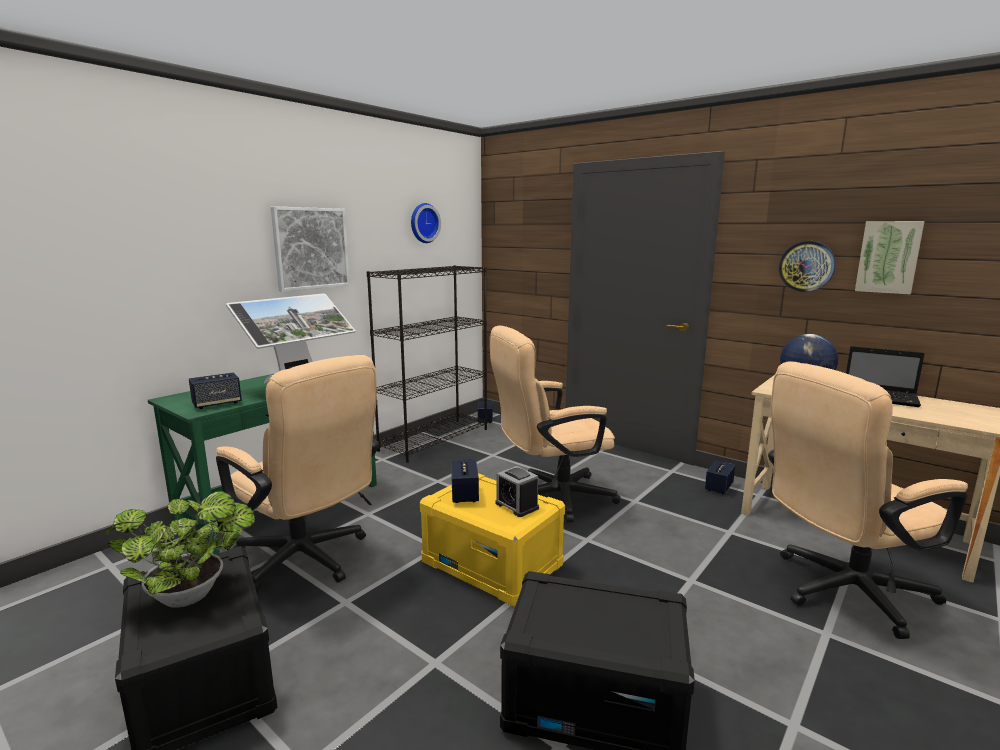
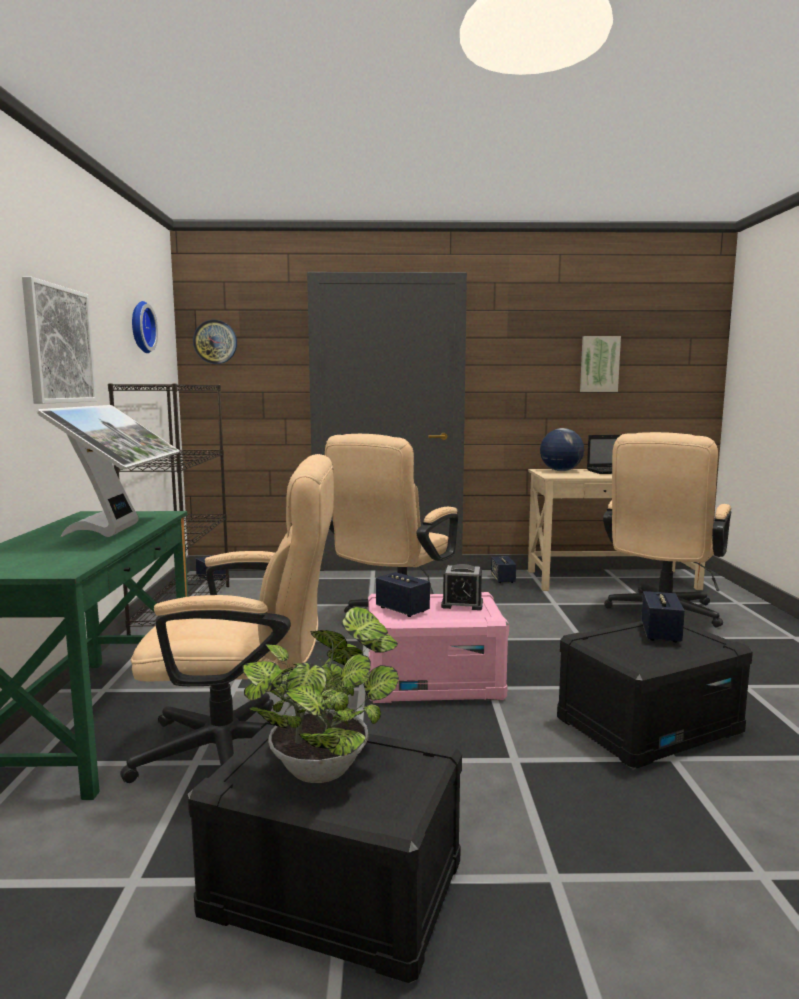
camera: 40 degrees left, 5 degrees down
(217, 404) = (64, 561): speaker -> speaker (660, 633)
(493, 564) = (434, 680): yellow storage box -> pink storage box
(806, 266) = (543, 374): wall clock -> wall clock (215, 342)

